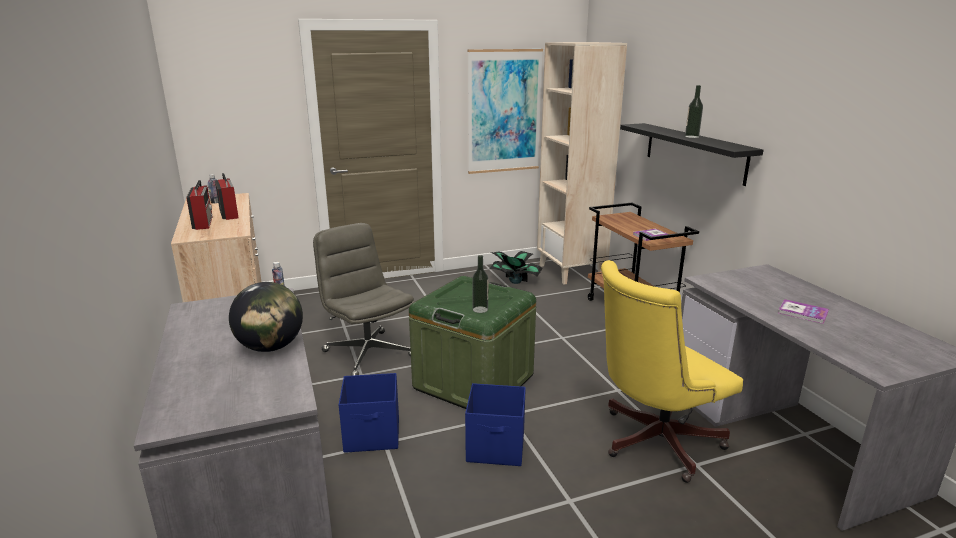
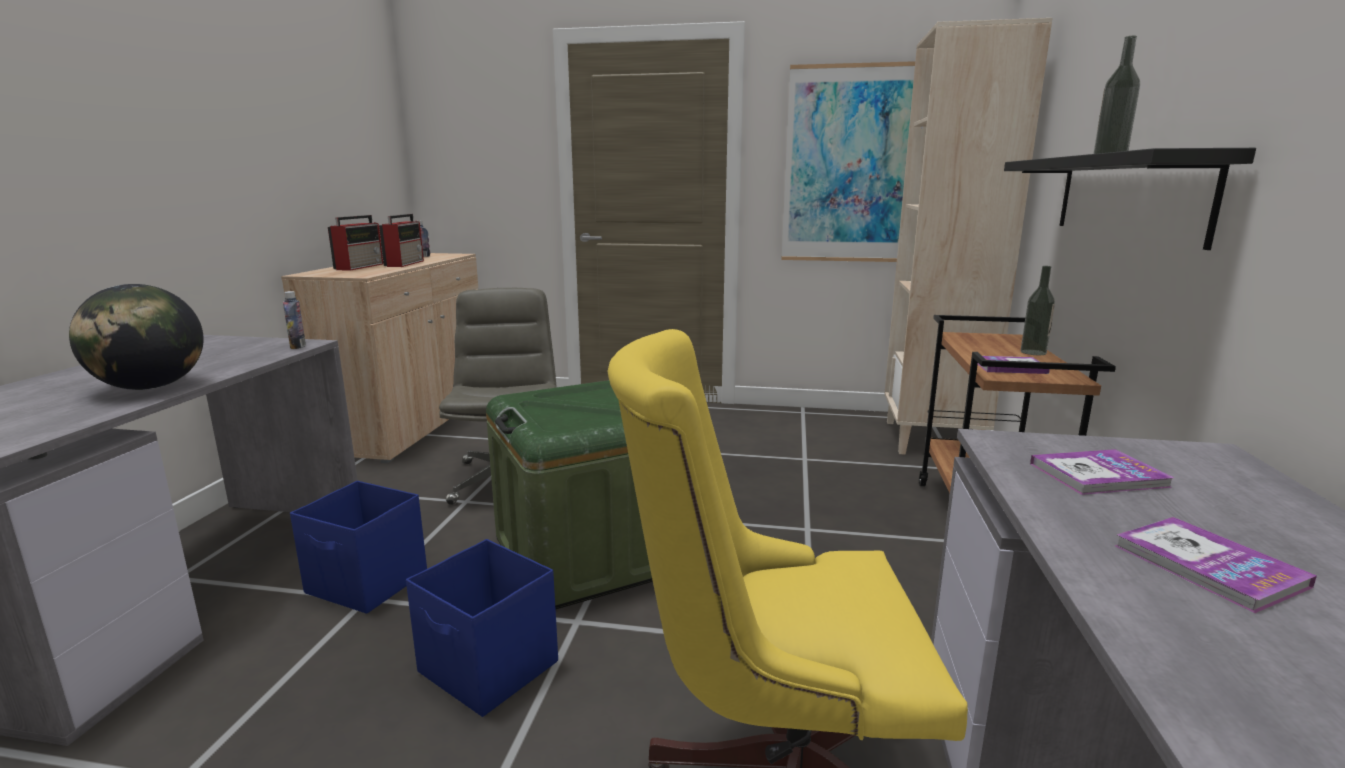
camera: 30 degrees right, 5 degrees down
(480, 309) = (566, 422): bottle -> bottle (1033, 352)
(515, 281) = (822, 435): potted plant -> none
(747, 287) = (1098, 475): none -> book

